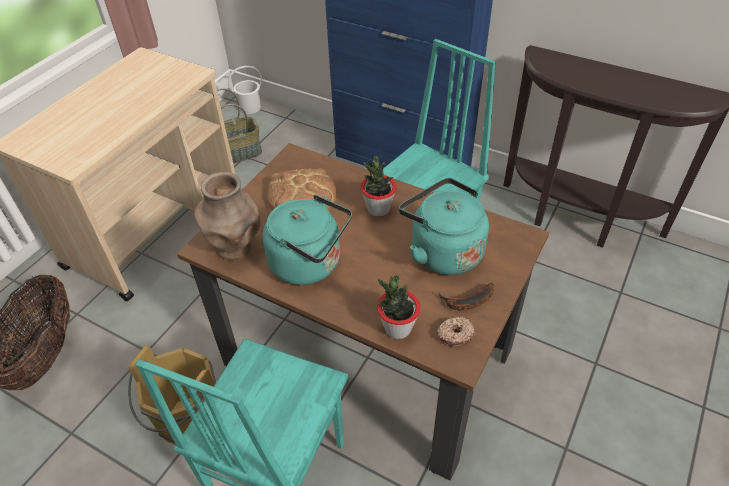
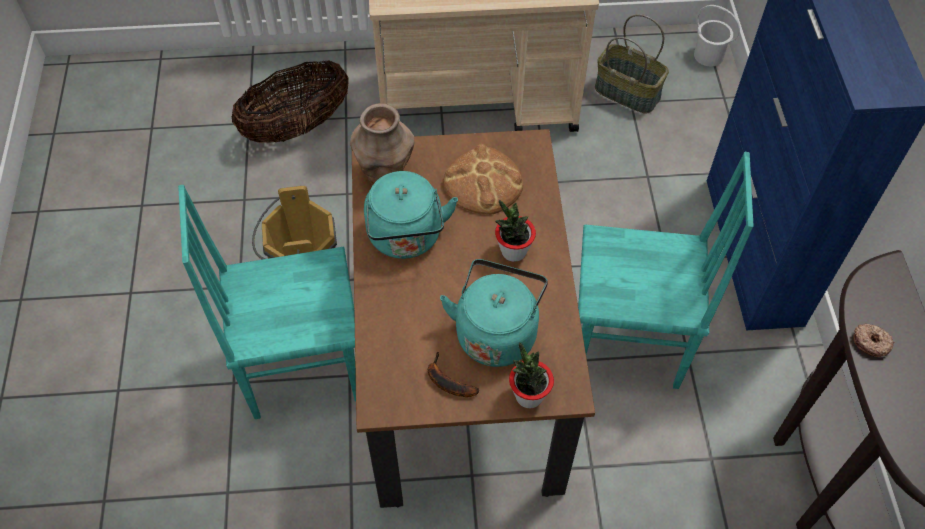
camera: 55 degrees right, 10 degrees up
(397, 328) = (380, 342): potted plant -> potted plant (528, 396)
(455, 334) = (402, 389): donut -> donut (871, 342)

